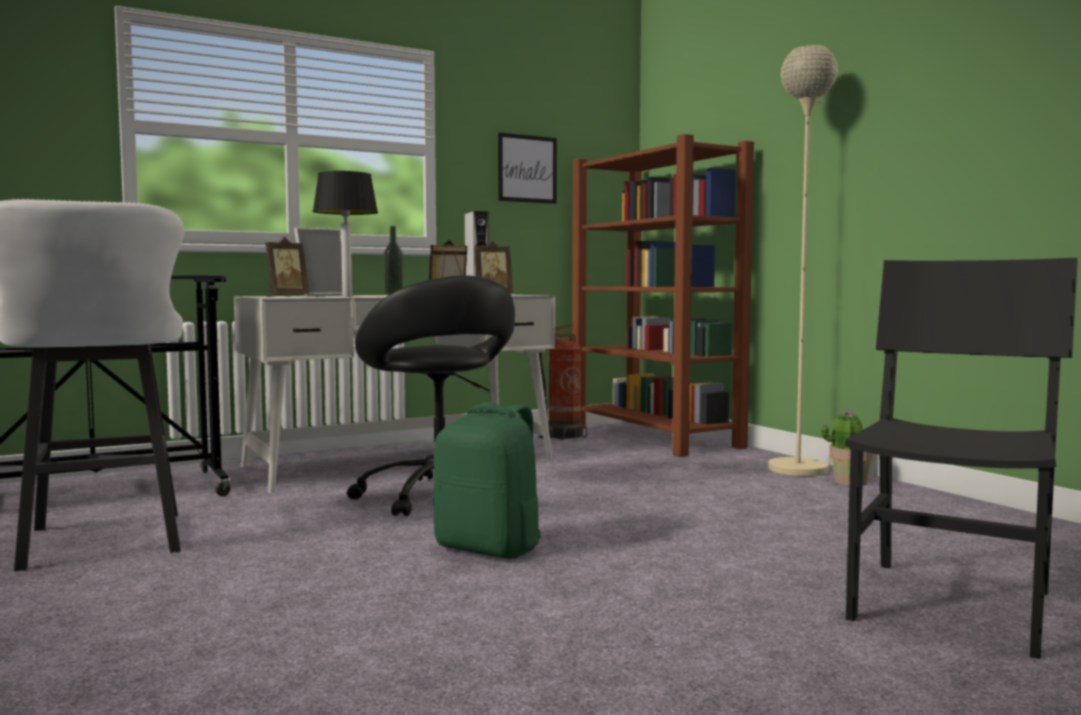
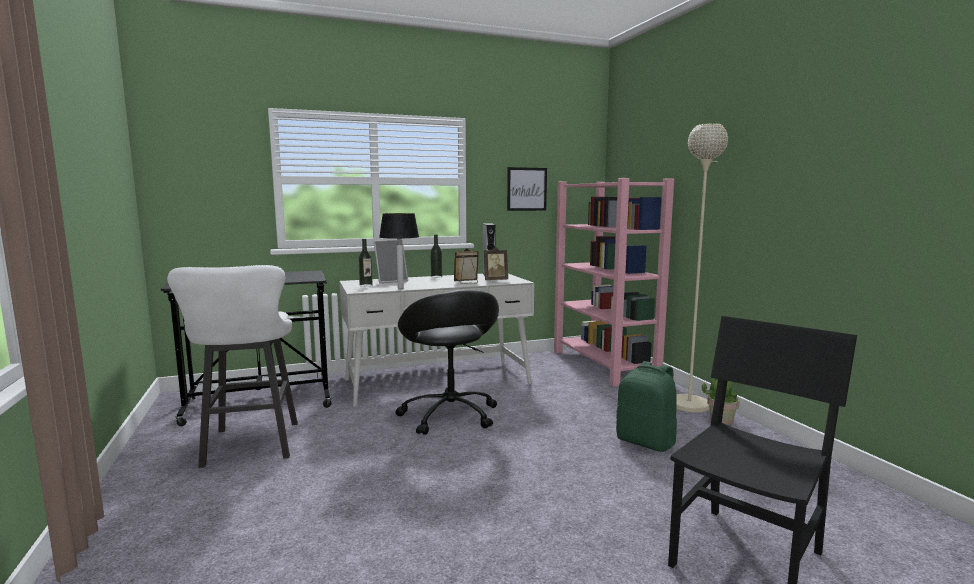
camera: 10 degrees right, 5 degrees up
(285, 296) = (366, 285): picture frame -> bottle
(490, 548) = (464, 470): green backpack -> green backpack (646, 442)
(562, 436) = (544, 361): fire extinguisher -> none
(654, 437) = (603, 364): brown bookcase -> pink bookcase

